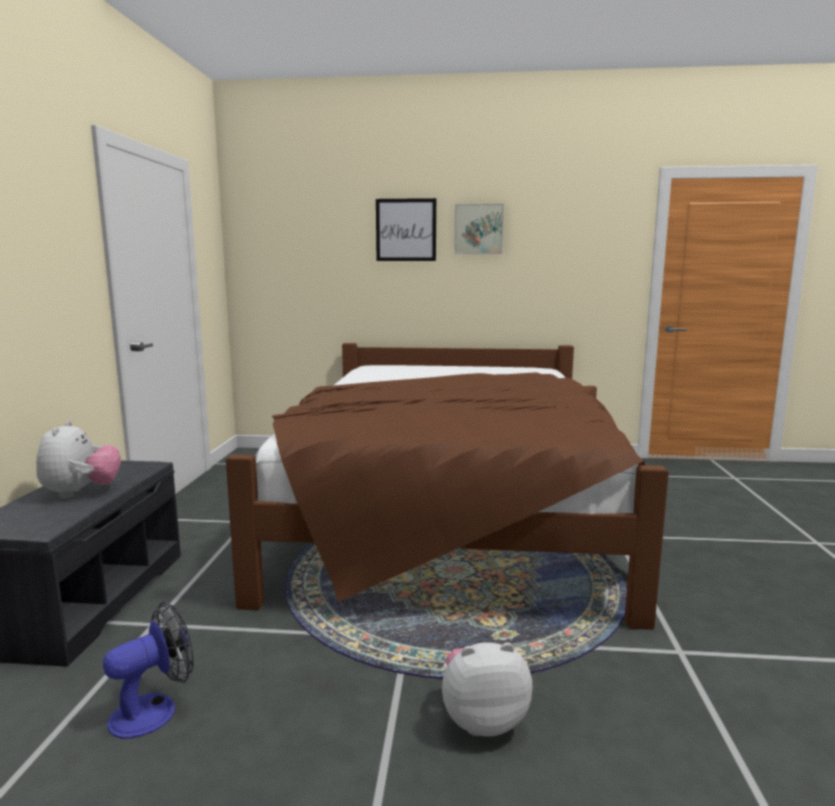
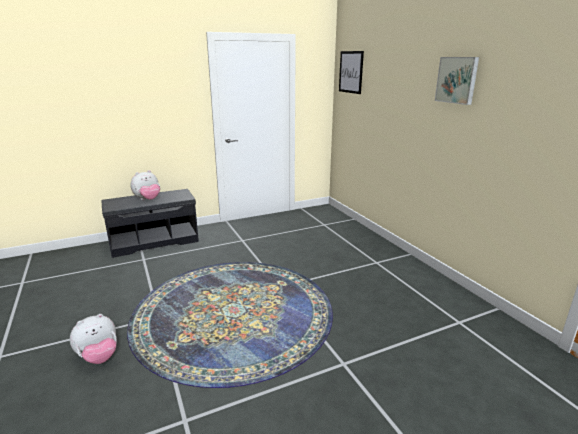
camera: 60 degrees right, 10 degrees up
(154, 710) = (91, 282): fan -> none
(406, 230) = (412, 77): picture -> picture (351, 72)
(451, 512) = (311, 287): brown bed -> none
(482, 720) = (99, 357): plush toy -> plush toy turned 90 degrees clockwise

